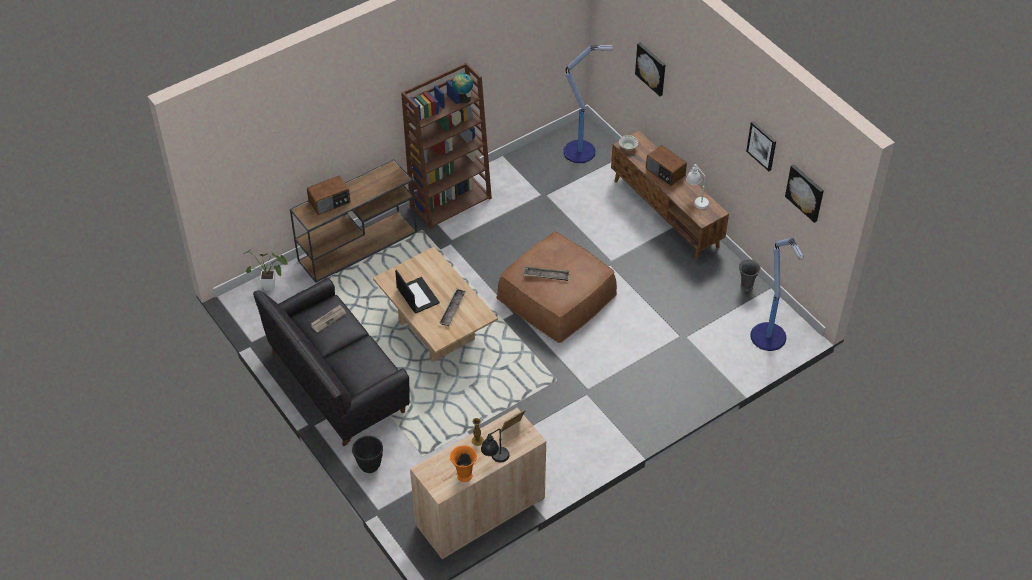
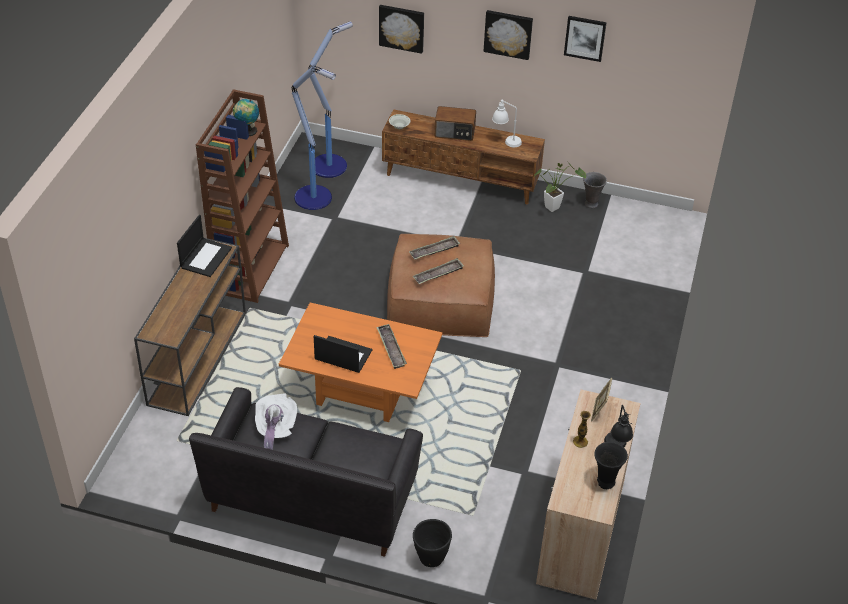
camera: 40 degrees left, 5 degrees down
(272, 287) = (144, 446): potted plant -> potted plant (554, 206)
(328, 319) = (275, 428): newspaper -> white hat
(330, 202) = (173, 309): radio -> none
(384, 177) = (206, 257): none -> laptop
(436, 331) = (362, 391): beige coffee table -> orange coffee table
(464, 476) = (605, 482): orange vase -> black vase
(562, 256) = (434, 250): none -> tray
(769, 338) = (653, 234): floor lamp -> floor lamp (314, 198)
(805, 192) = (656, 60): picture -> picture (508, 33)

